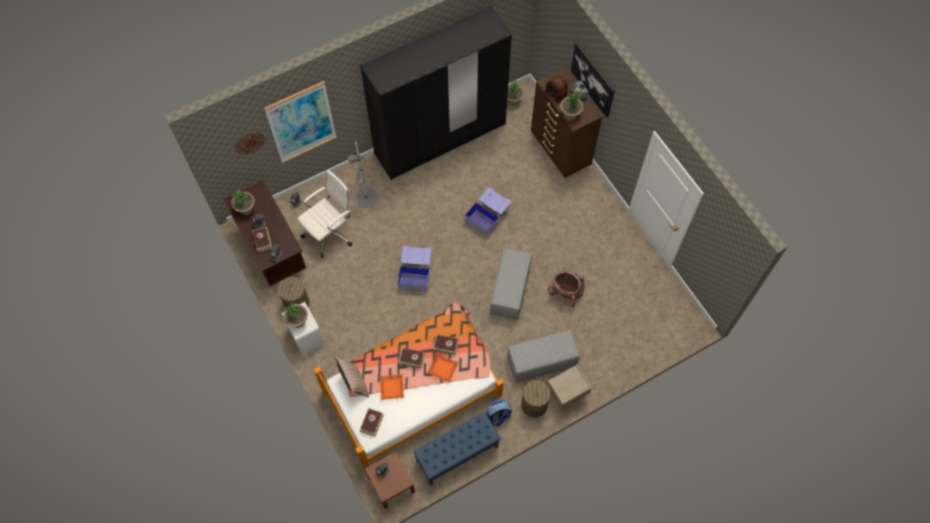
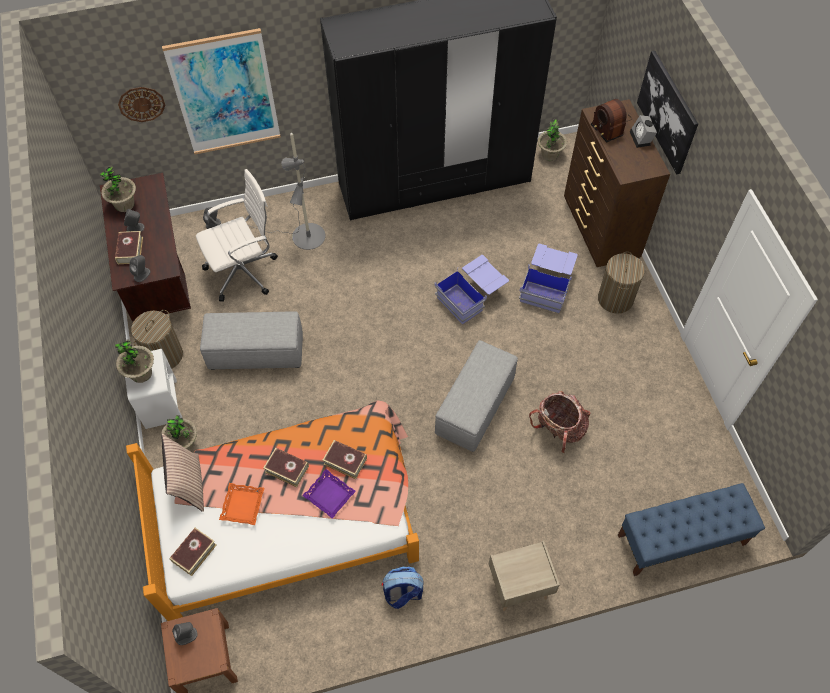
camera: 15 degrees right, 5 degrees down
(415, 273) = (344, 351): blue storage box -> blue storage box (547, 286)
(443, 368) = (329, 495): orange tray -> purple tray
(457, 454) = (321, 637): blue bench -> blue bench (680, 540)
(534, 405) = (464, 589): laundry basket -> laundry basket (615, 299)
(542, 361) = (495, 524): grey ottoman -> grey ottoman (257, 352)
(570, 115) = (621, 162): potted plant -> potted plant (184, 444)

